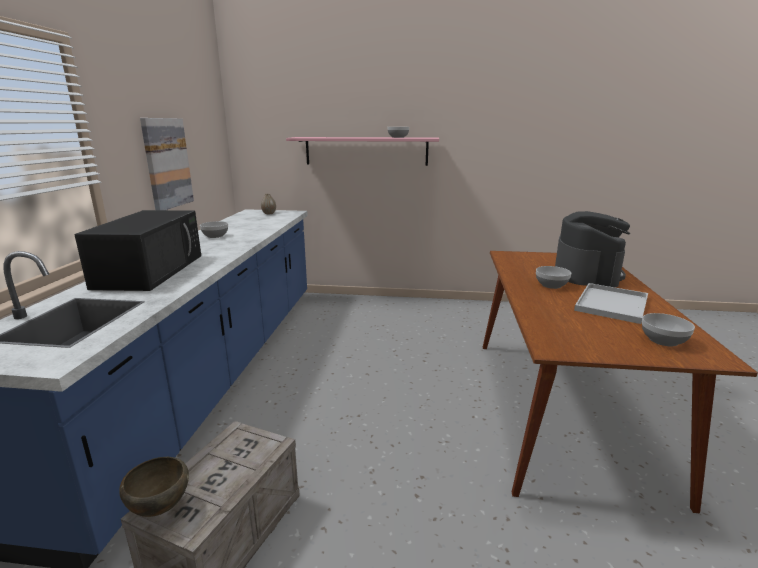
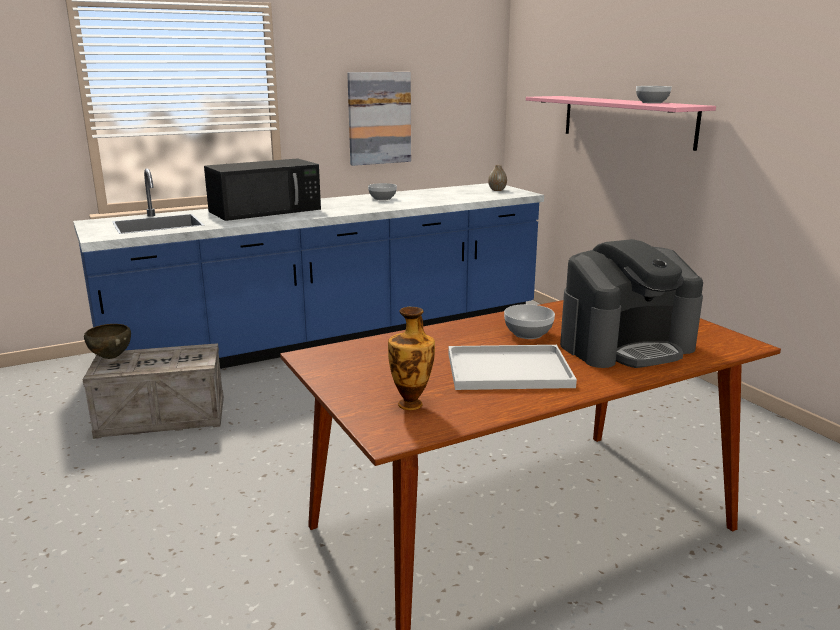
camera: 55 degrees right, 0 degrees up
(662, 340) = (411, 403): bowl -> vase

